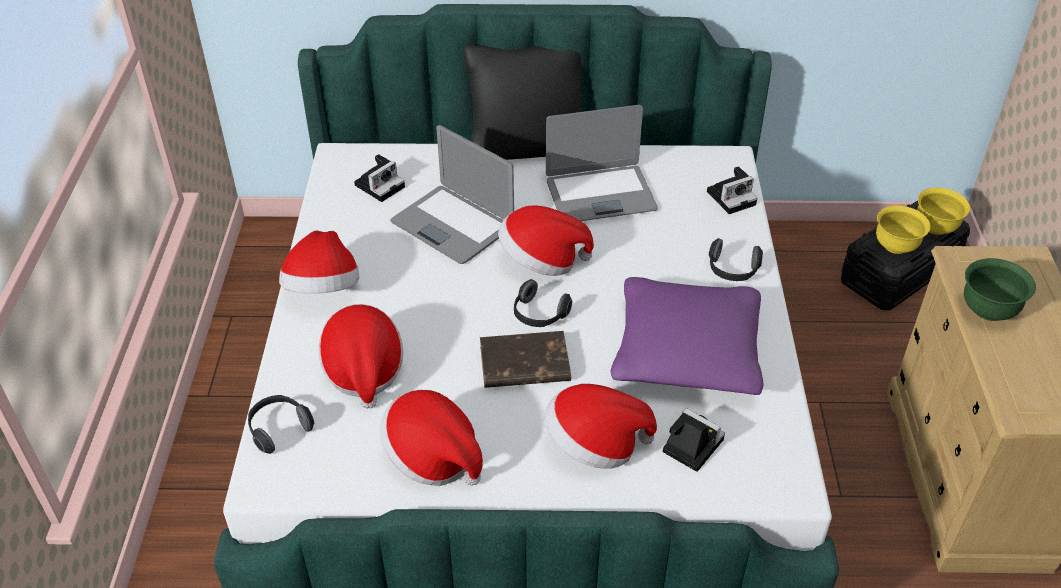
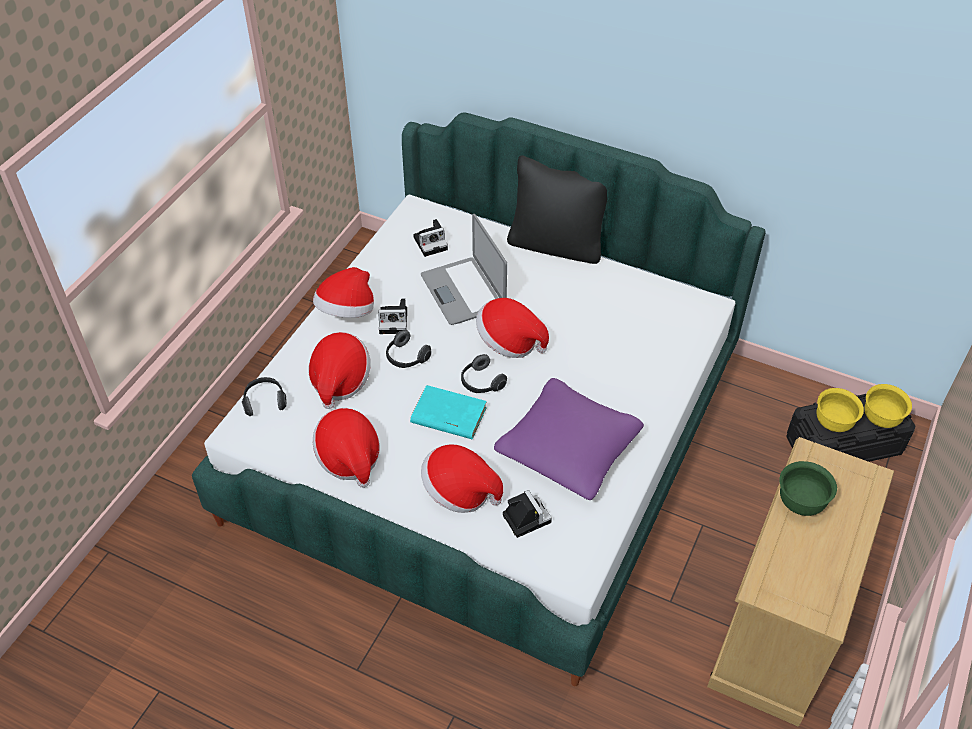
camera: 25 degrees right, 5 degrees up
(523, 364) = (448, 415): brown book -> turquoise book
(600, 195) = (586, 303): laptop -> none
(732, 197) = (688, 339): camera -> camera (395, 321)
(732, 271) = (646, 399): headphones -> headphones (406, 358)

